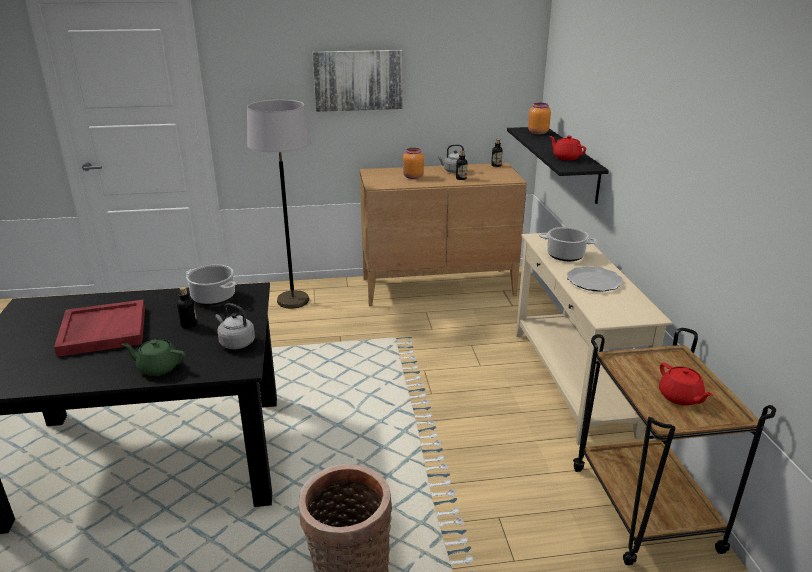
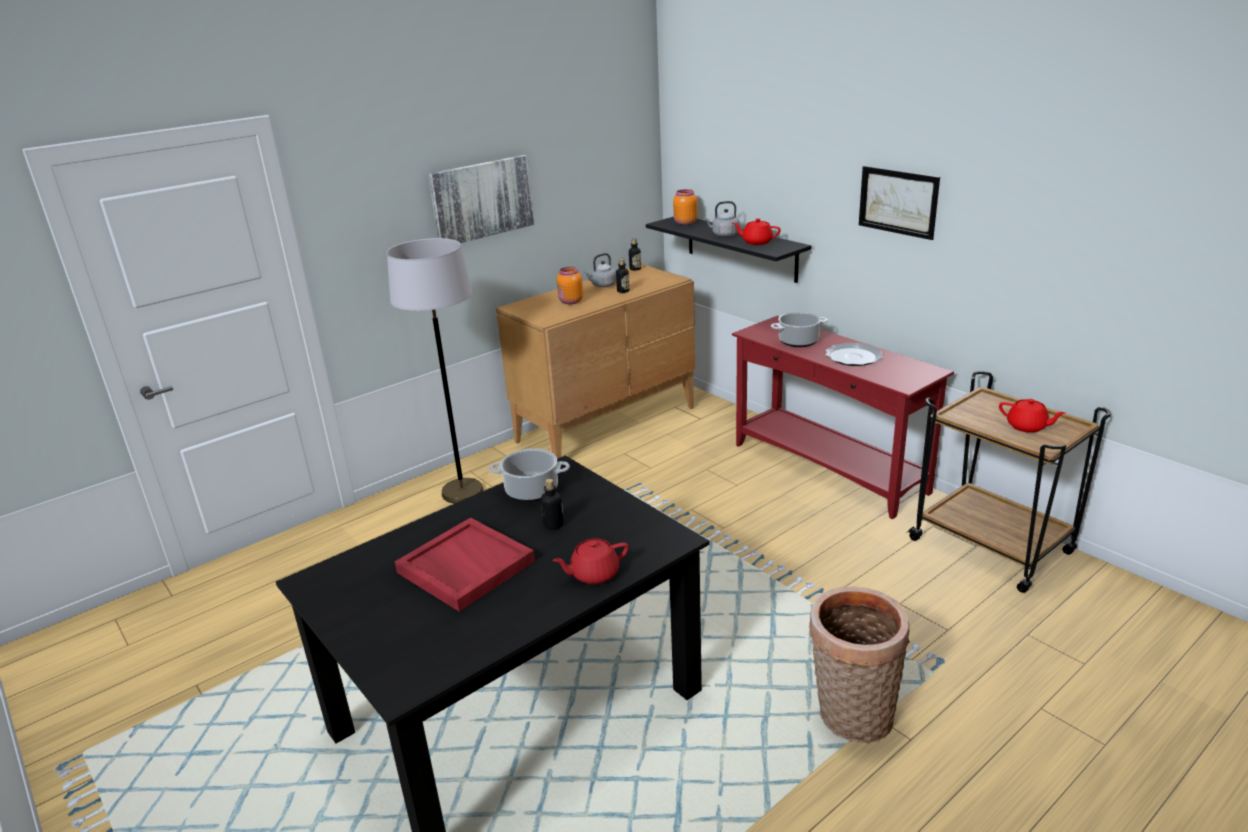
camera: 30 degrees left, 0 degrees up
(158, 367) = (593, 574): green teapot -> red teapot
(235, 343) = (632, 521): grey kettle -> grey kettle (724, 235)
(572, 381) = (829, 468): beige console table -> red console table
(663, 137) = (898, 202): none -> picture

